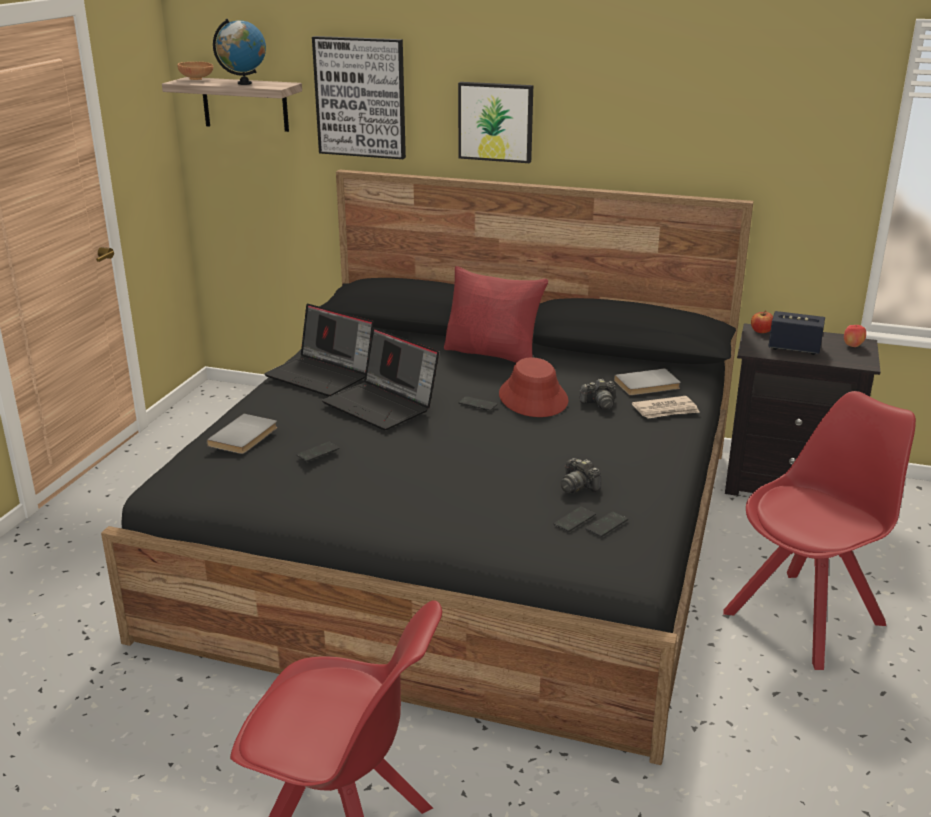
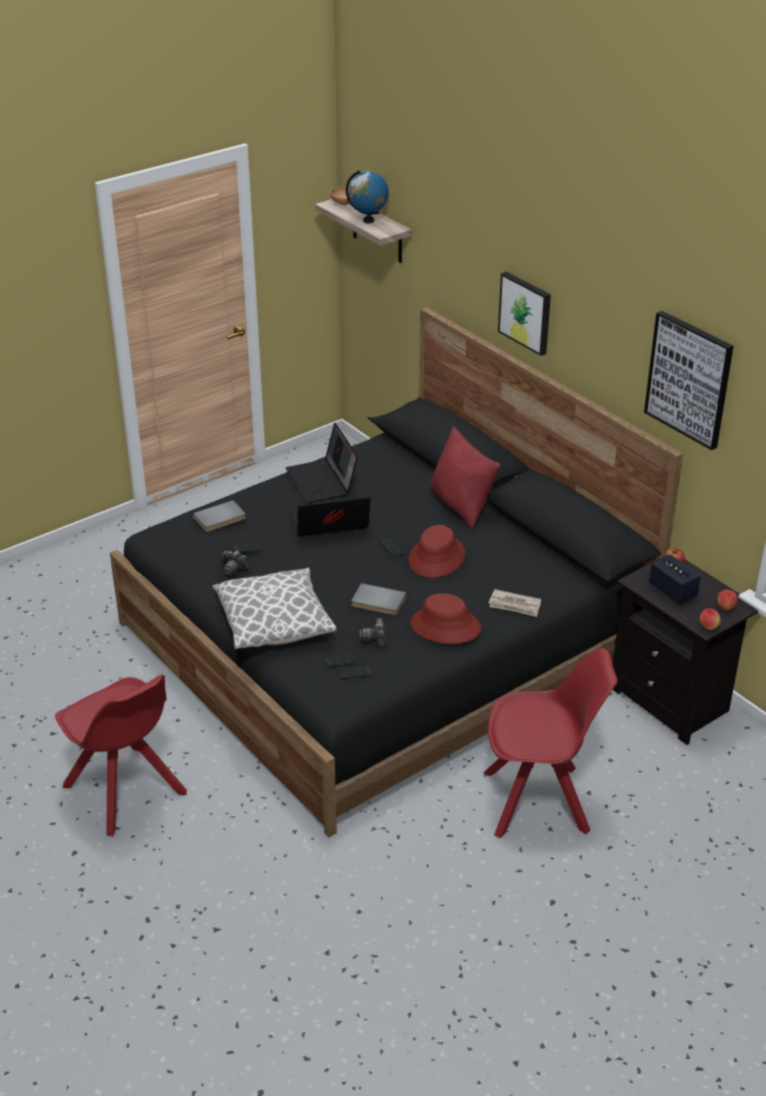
camera: 35 degrees right, 10 degrees up
(360, 97) = (445, 256): picture -> picture (689, 379)
(382, 405) = (329, 524): laptop -> laptop turned 90 degrees clockwise
(445, 515) = (274, 624): none -> pillow
(599, 404) = (475, 581): camera -> camera (233, 569)
(631, 449) = (445, 626): none -> red hat
(648, 385) = (532, 578): grey book -> grey book (378, 602)
(866, 362) = (708, 627): none -> apple

